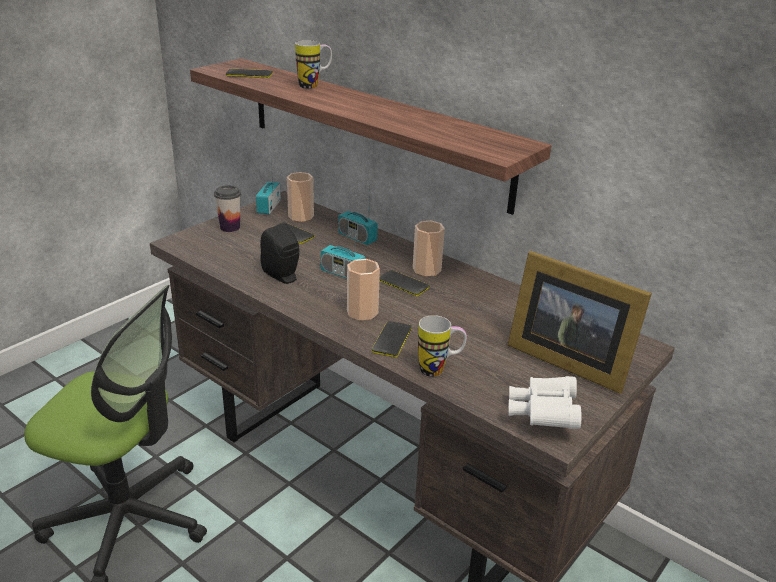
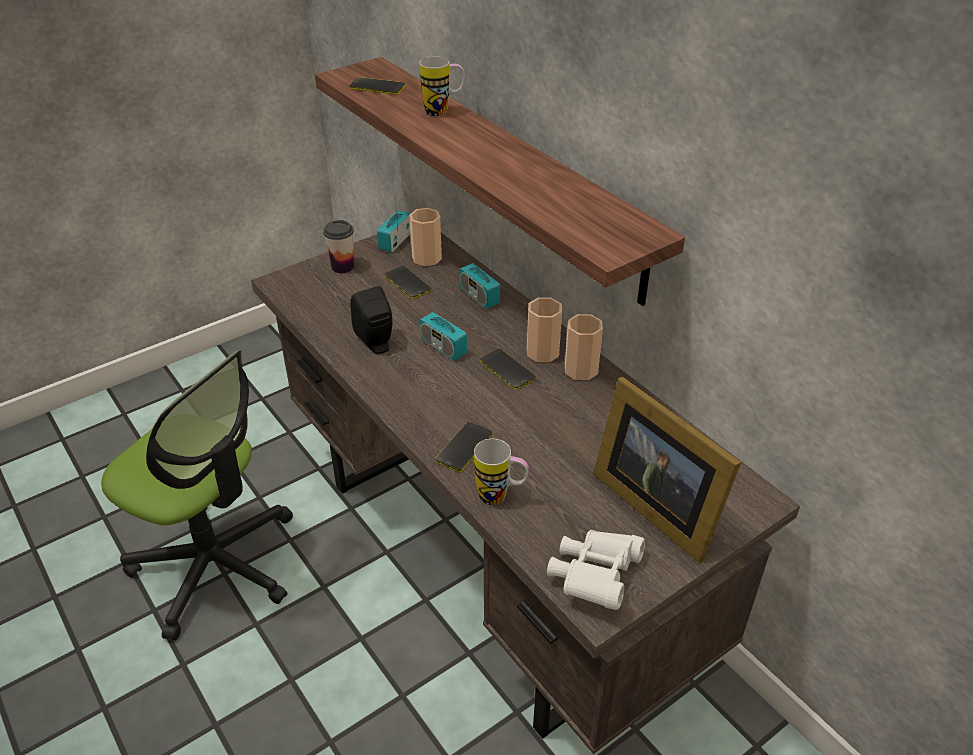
camera: 15 degrees right, 10 degrees up
(362, 312) = (445, 404): cup -> cup (581, 369)

